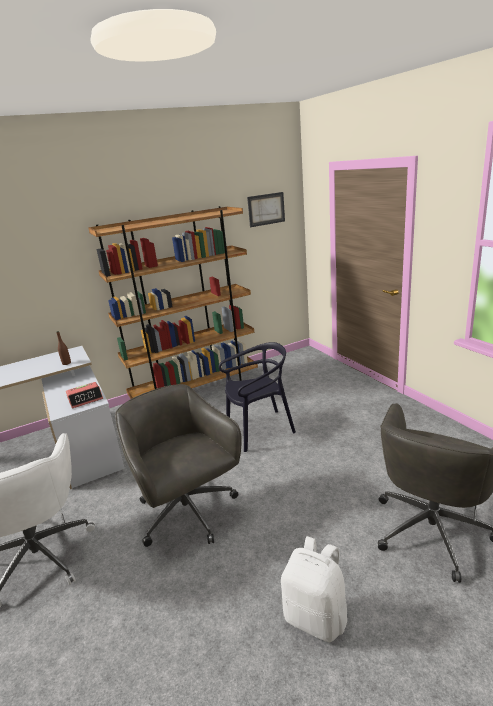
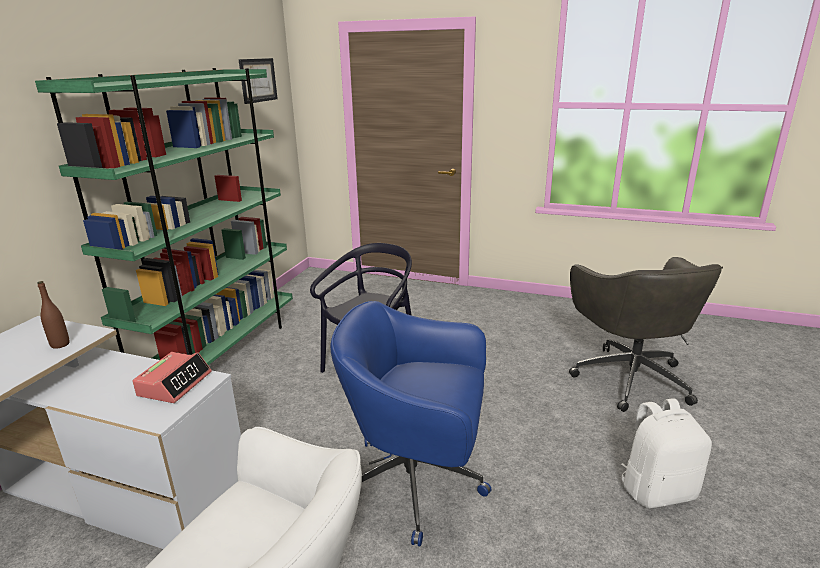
camera: 45 degrees left, 0 degrees up
(188, 513) = (416, 483): grey office chair -> blue office chair
(196, 391) = (222, 354): brown bookcase -> green bookcase

